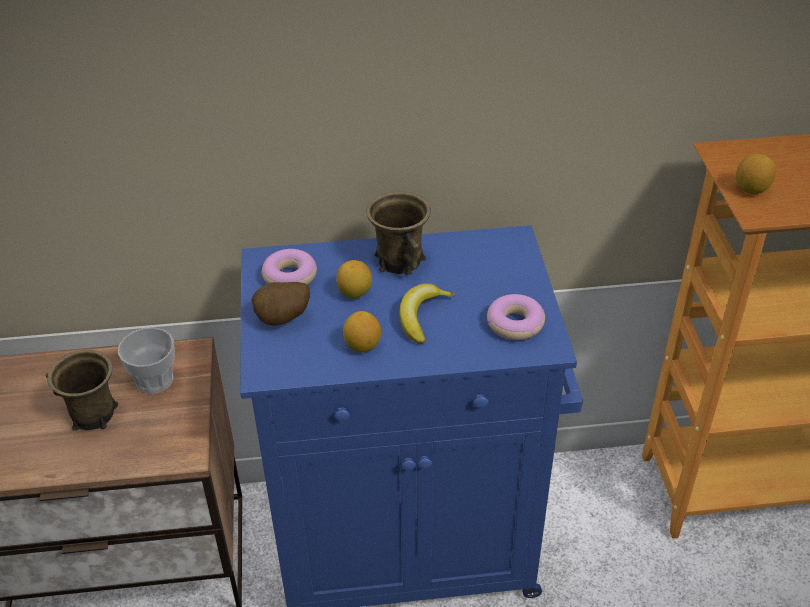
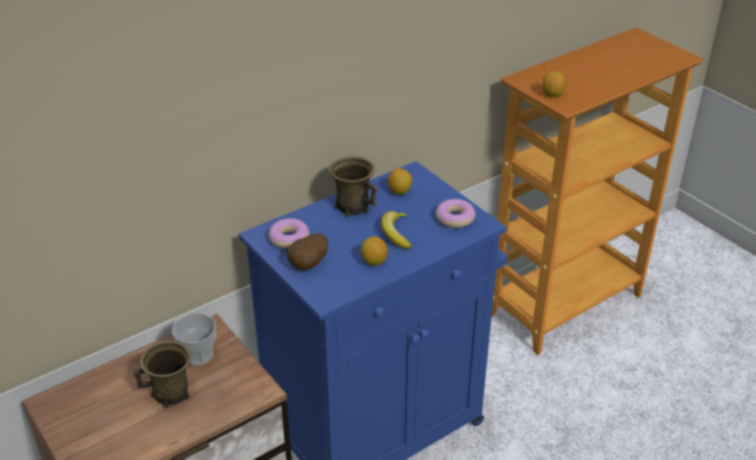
camera: 30 degrees left, 5 degrees down
(355, 293) = (341, 234): lemon -> lemon (399, 191)

